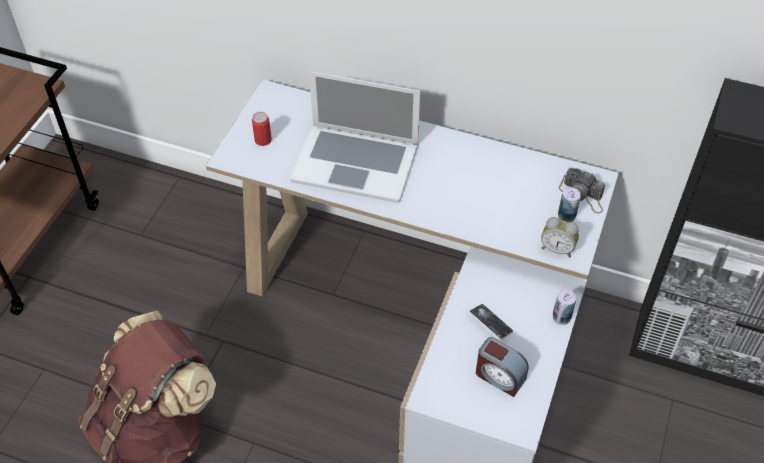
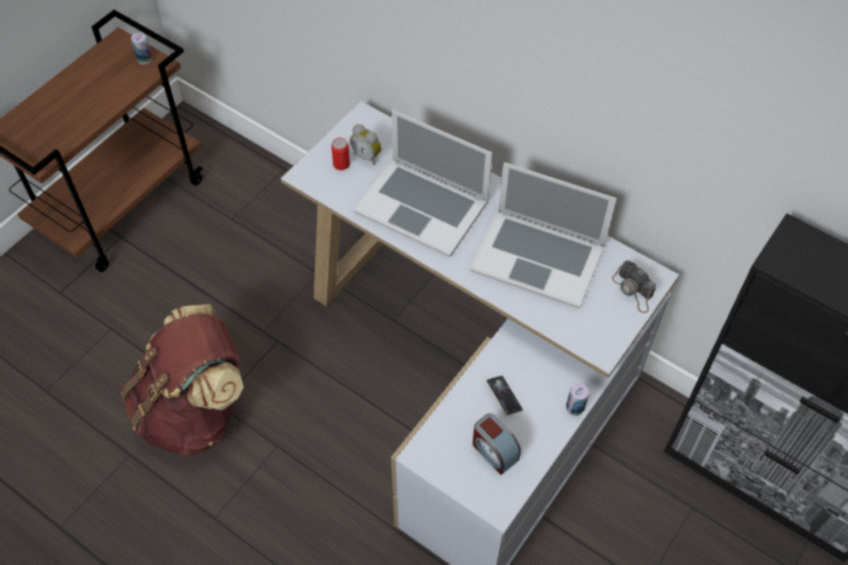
camera: 15 degrees right, 5 degrees up
(483, 185) = (538, 257): none -> laptop
(557, 248) = (588, 340): alarm clock -> alarm clock (367, 155)
(566, 216) = (609, 309): can -> can (145, 59)

